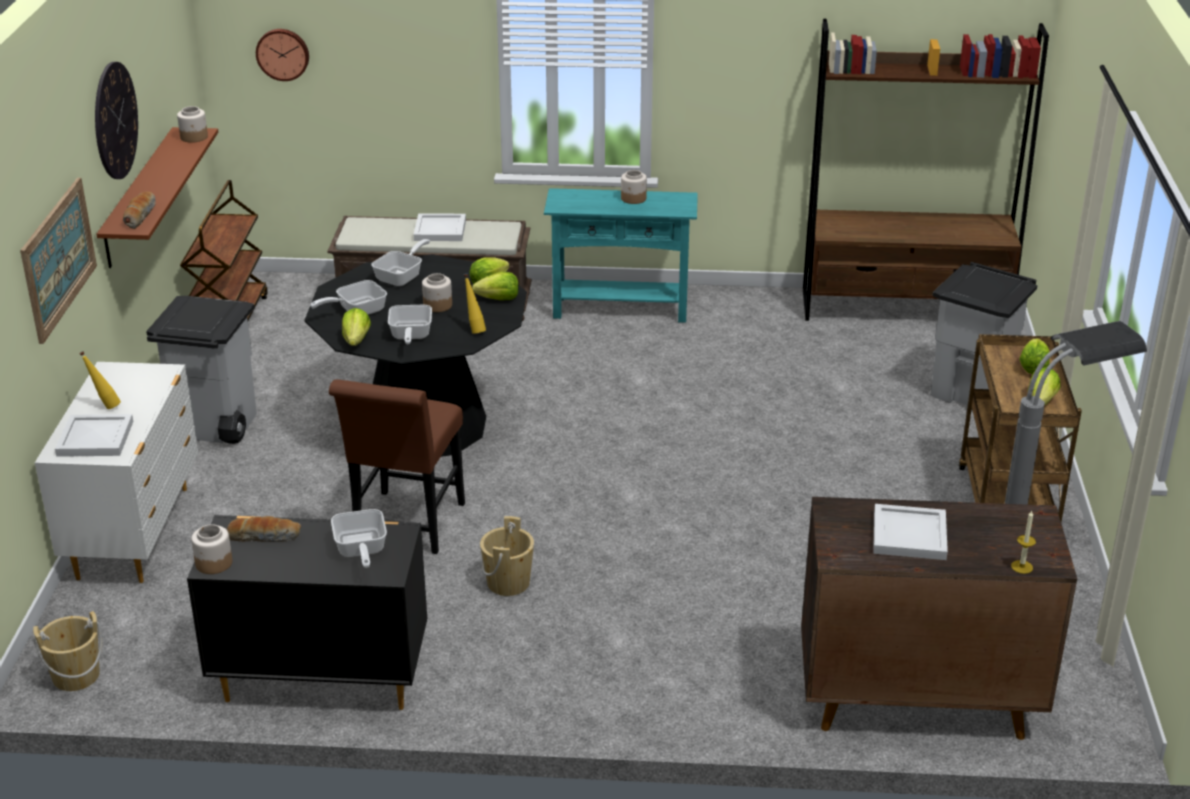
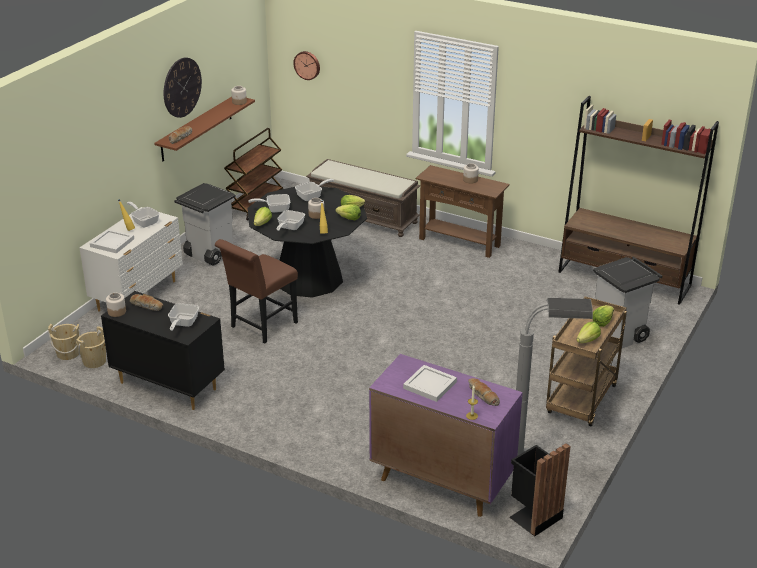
camera: 25 degrees right, 0 degrees up
(58, 258) = (119, 151): picture -> none
(126, 386) = (144, 221): none -> frying pan
(439, 229) = (368, 176): white tray -> none
(508, 583) = (287, 366): beige bucket -> beige bucket (94, 361)
(620, 309) = (459, 242): turquoise console table -> brown console table
(915, 700) = (441, 481): brown cabinet -> purple cabinet
(1005, 529) = (482, 395): none -> bread
(1098, 711) = (533, 516): none -> black trash can

